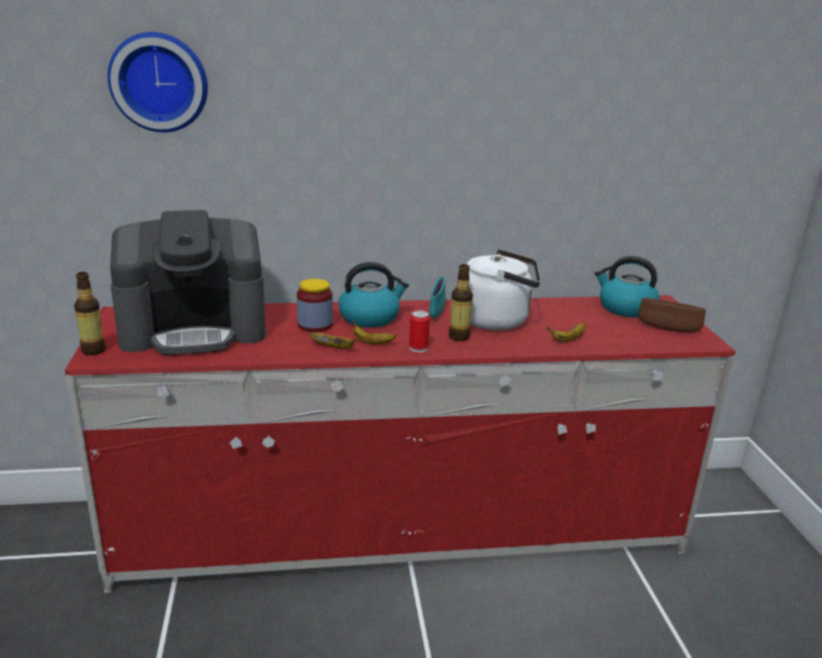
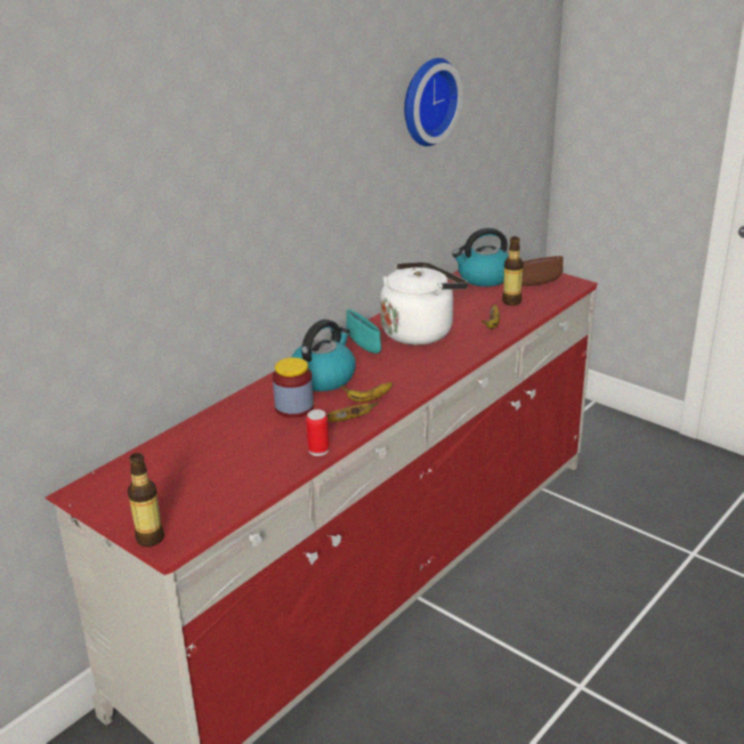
camera: 40 degrees left, 5 degrees up
(159, 82) = (70, 200): wall clock -> wall clock (426, 101)
(194, 329) = (199, 467): coffee machine -> none
(418, 348) = (410, 385): can -> can (318, 450)
(459, 337) = (420, 360): bottle -> bottle (511, 301)

